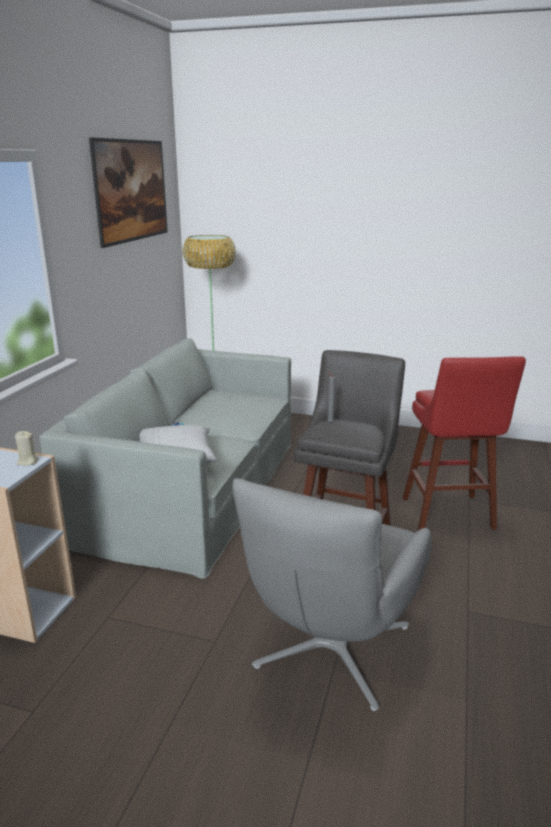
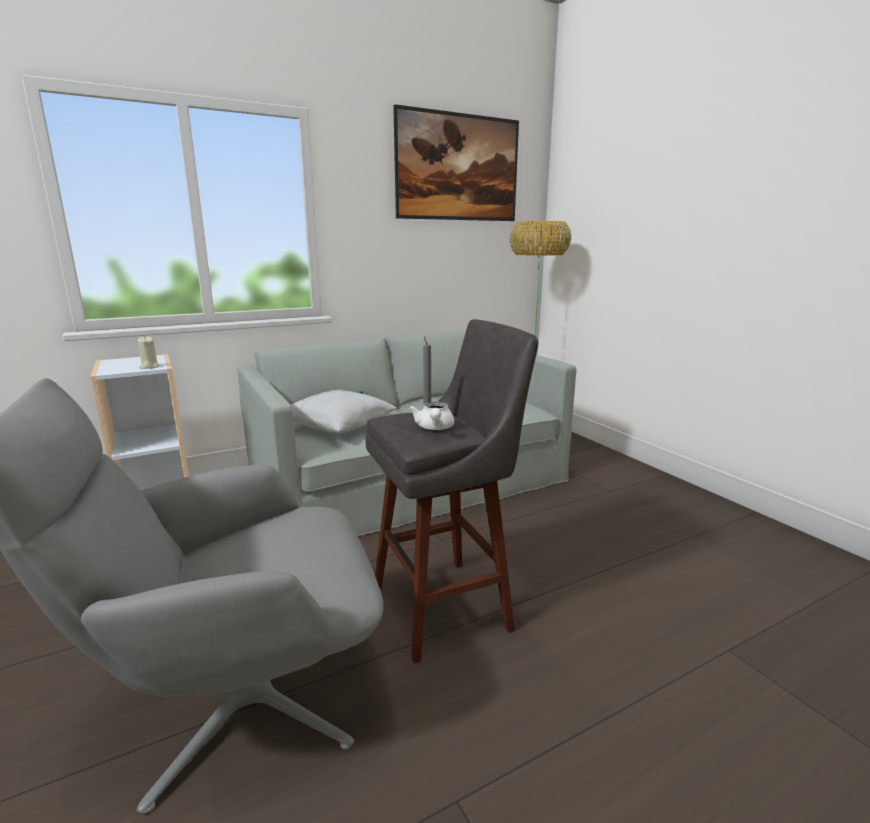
camera: 45 degrees right, 5 degrees down
(359, 430) = (434, 428): none -> white teapot
(448, 515) = (651, 650): red stool -> none

